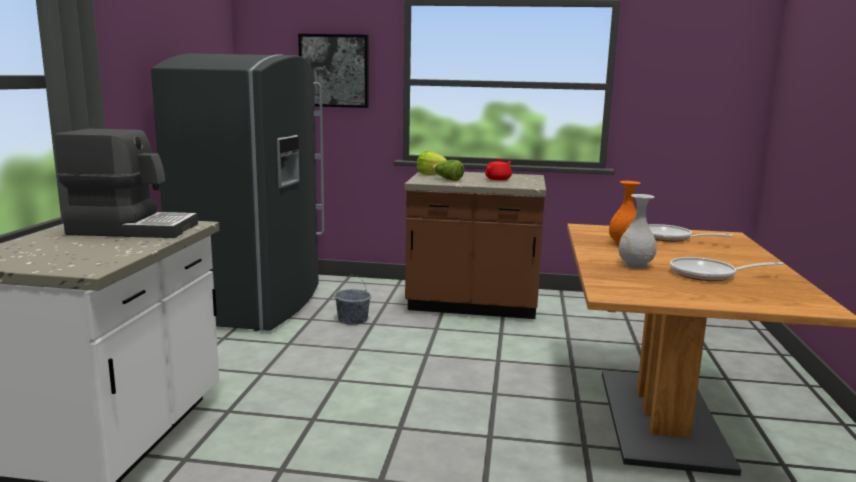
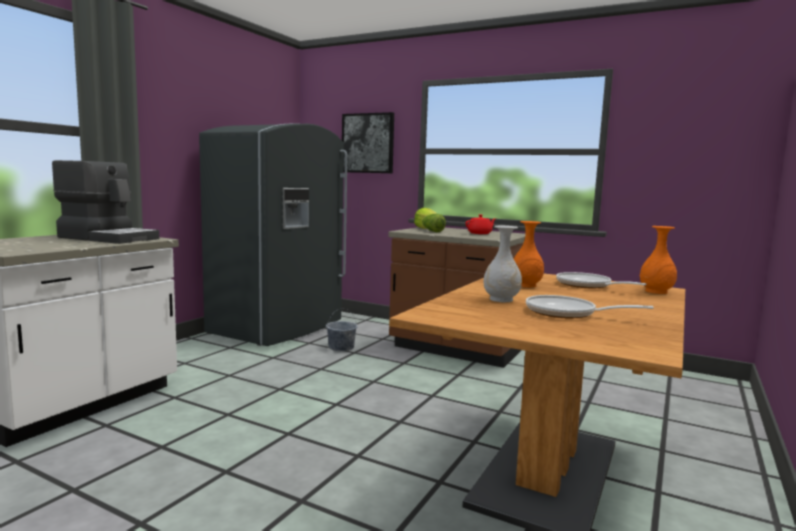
camera: 20 degrees right, 5 degrees down
(729, 239) = (656, 292): none -> orange vase

